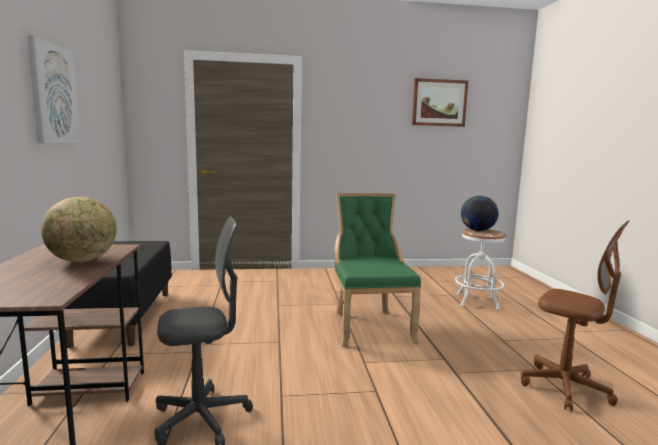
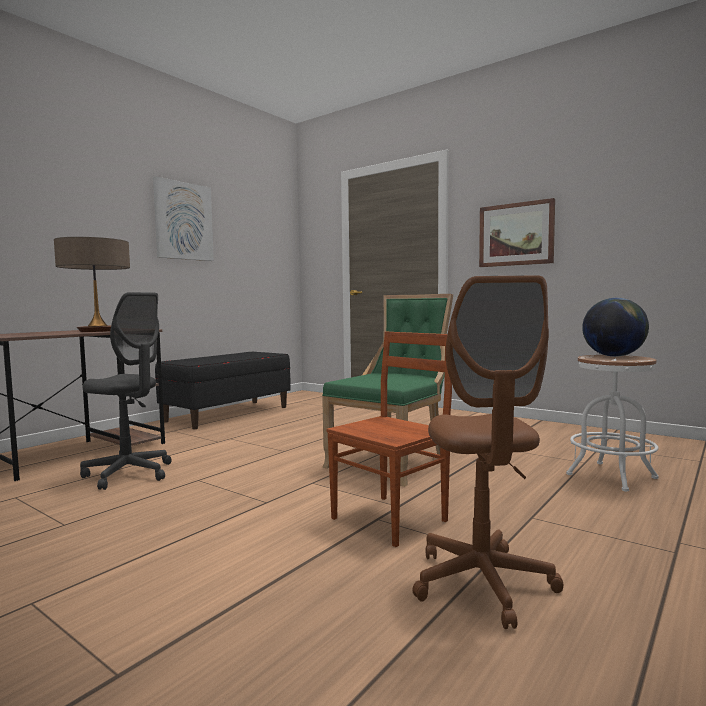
camera: 45 degrees right, 5 degrees down
(83, 261) = (98, 331): globe -> table lamp
(439, 103) = (645, 169): picture -> picture (516, 234)
(461, 369) = (391, 519): none -> brown chair

